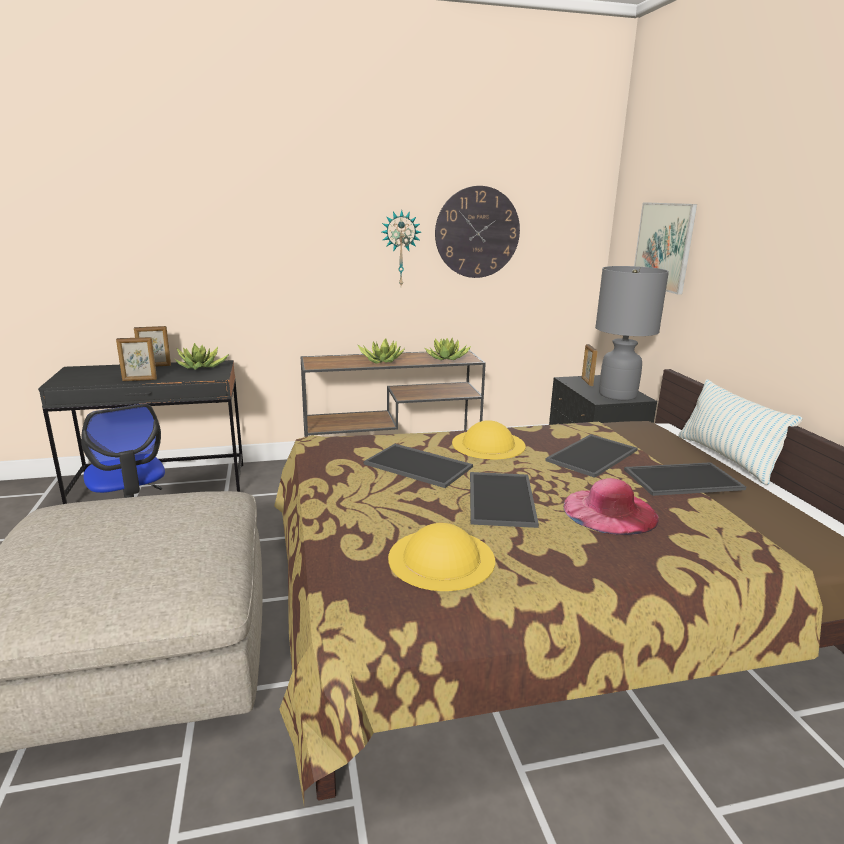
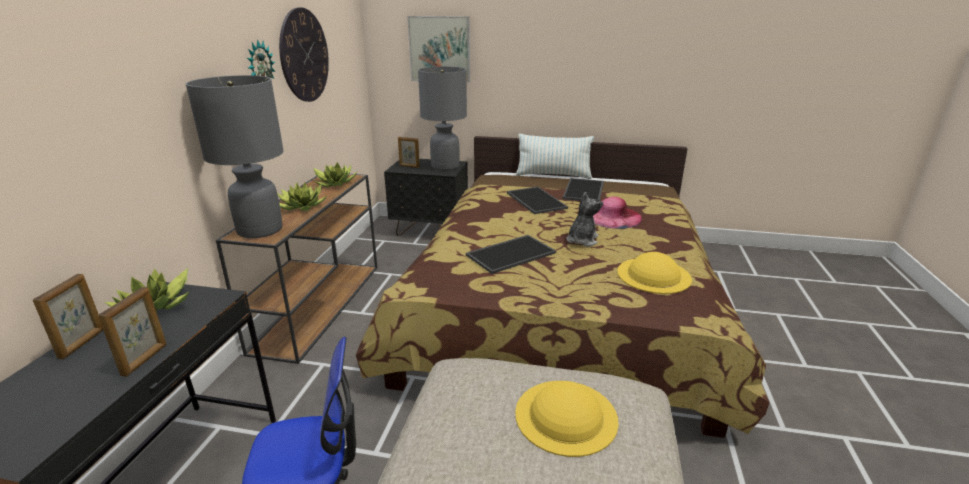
camera: 65 degrees left, 5 degrees up
(326, 361) = (259, 230): none -> grey table lamp
(488, 444) = (492, 223): yellow hat -> yellow hat (566, 416)
(499, 498) = (581, 240): tray -> plush toy

